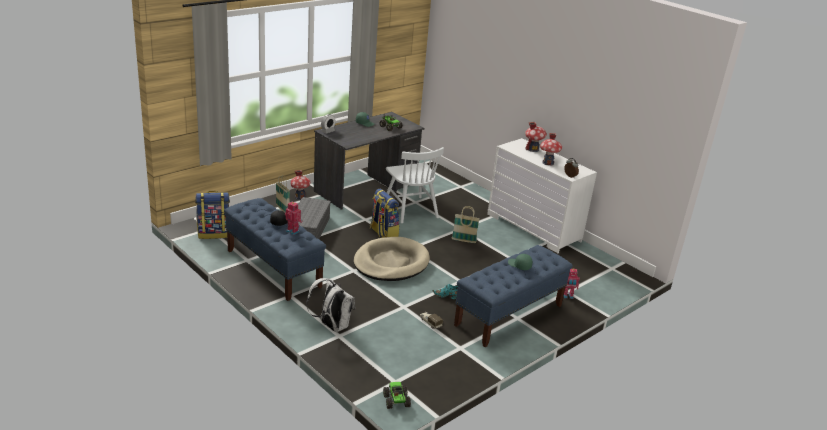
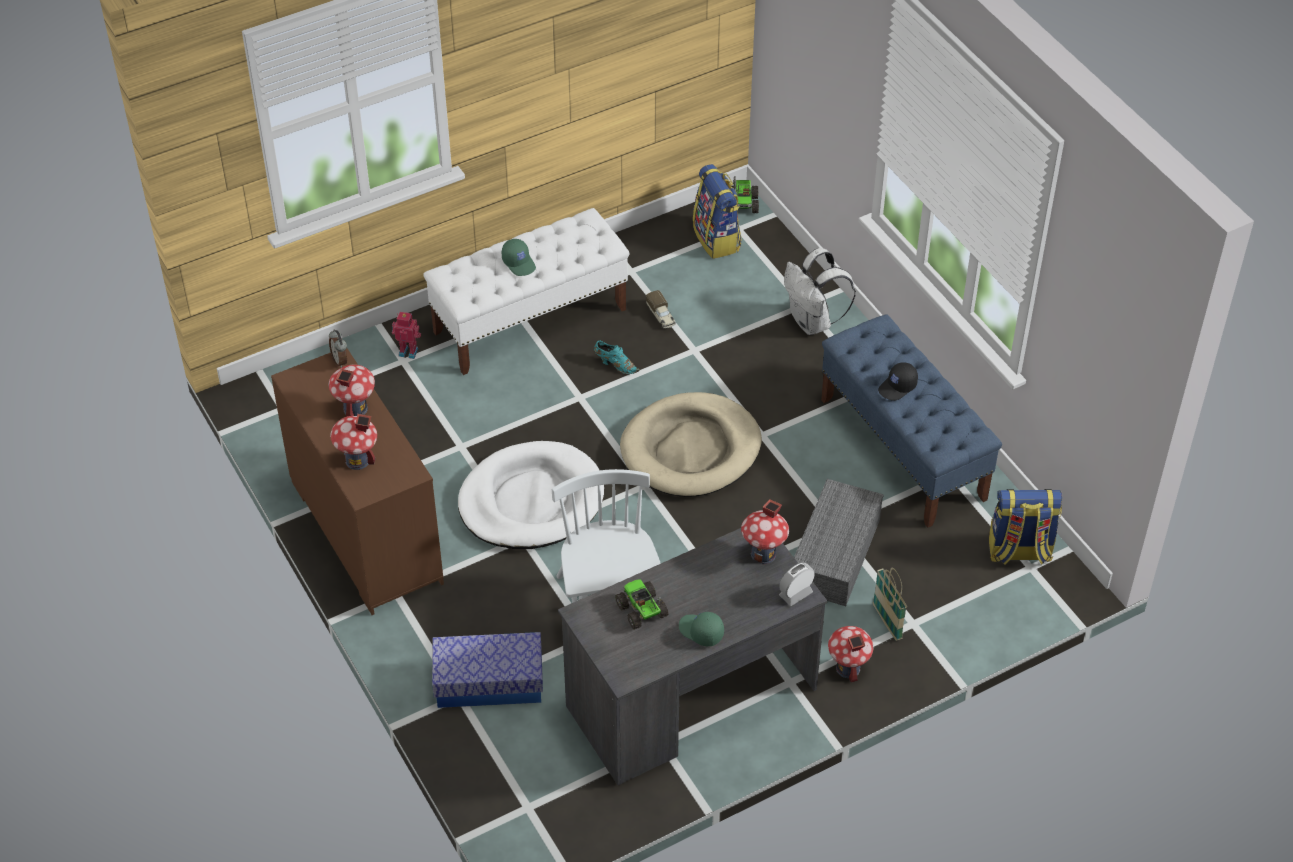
camera: 165 degrees left, 20 degrees up
(293, 231) = (876, 360): toy robot -> none
(343, 140) = (763, 554): none -> toy house
(383, 233) = (687, 533): backpack -> backpack (717, 239)
(451, 190) = (488, 682): none -> storage box
(463, 241) = (531, 500): basket -> white dog bed
(508, 315) = (530, 320): blue bench -> white bench
(534, 227) = (364, 532): white dresser -> brown dresser

